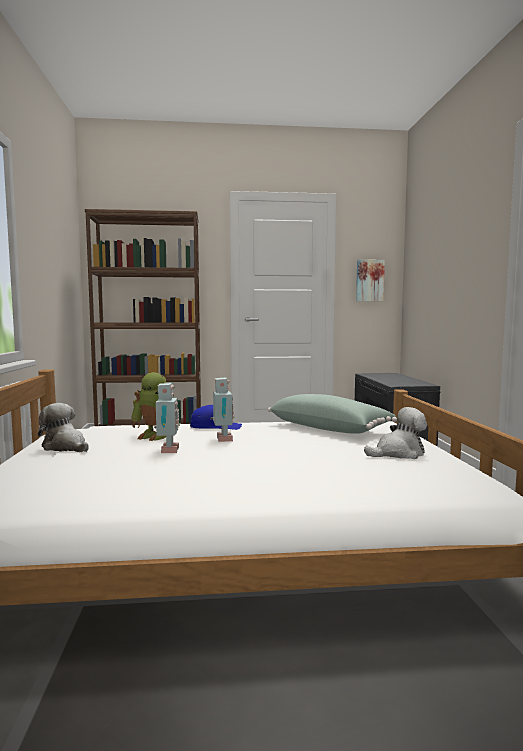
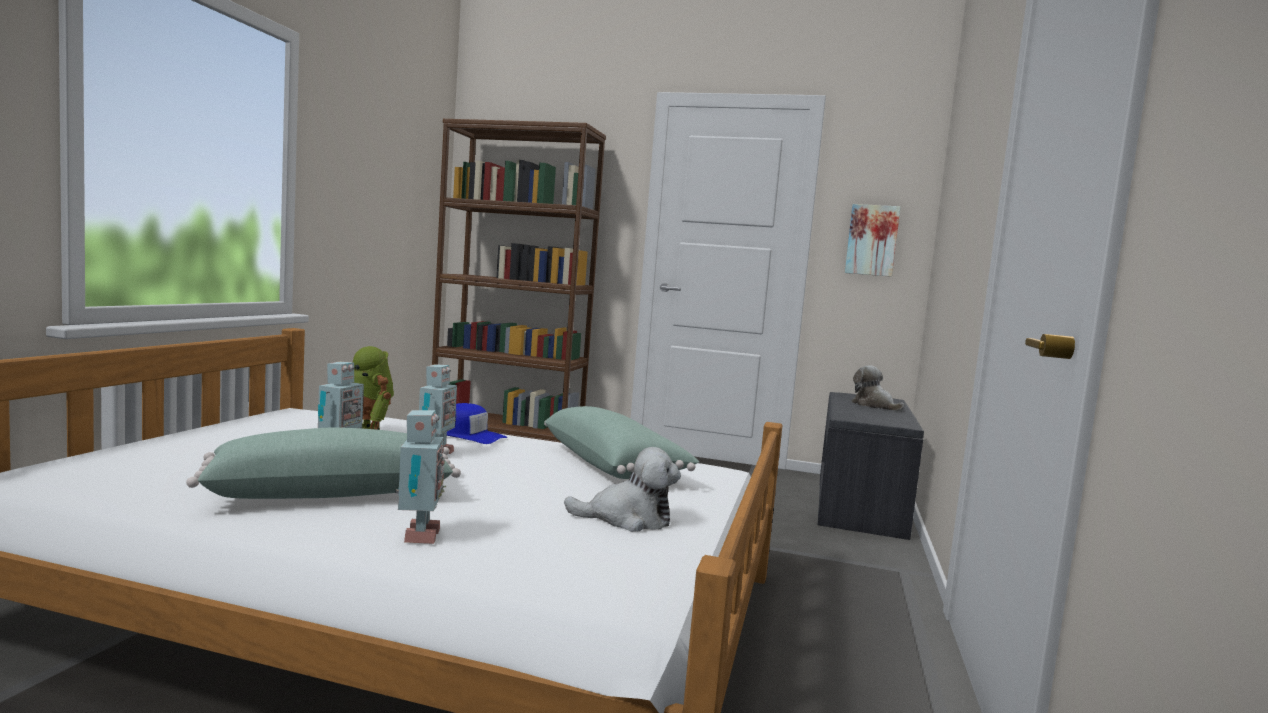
camera: 20 degrees right, 0 degrees up
(65, 447) = (245, 429): plush toy -> plush toy (874, 406)
(217, 472) = (332, 492): none -> green pillow
(322, 485) = (417, 537): none -> toy robot

